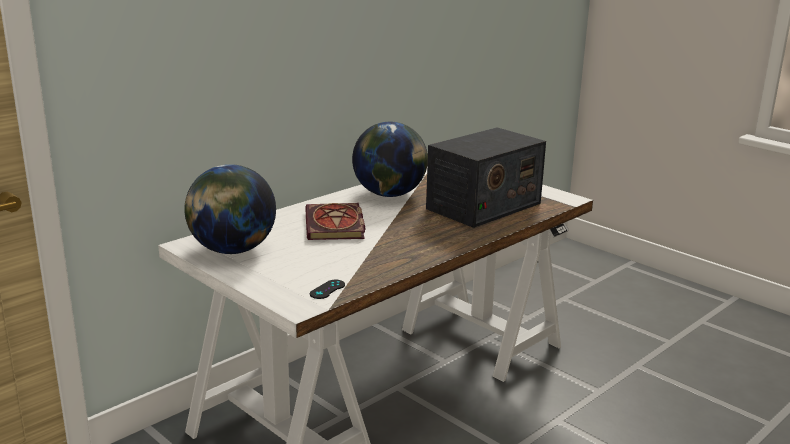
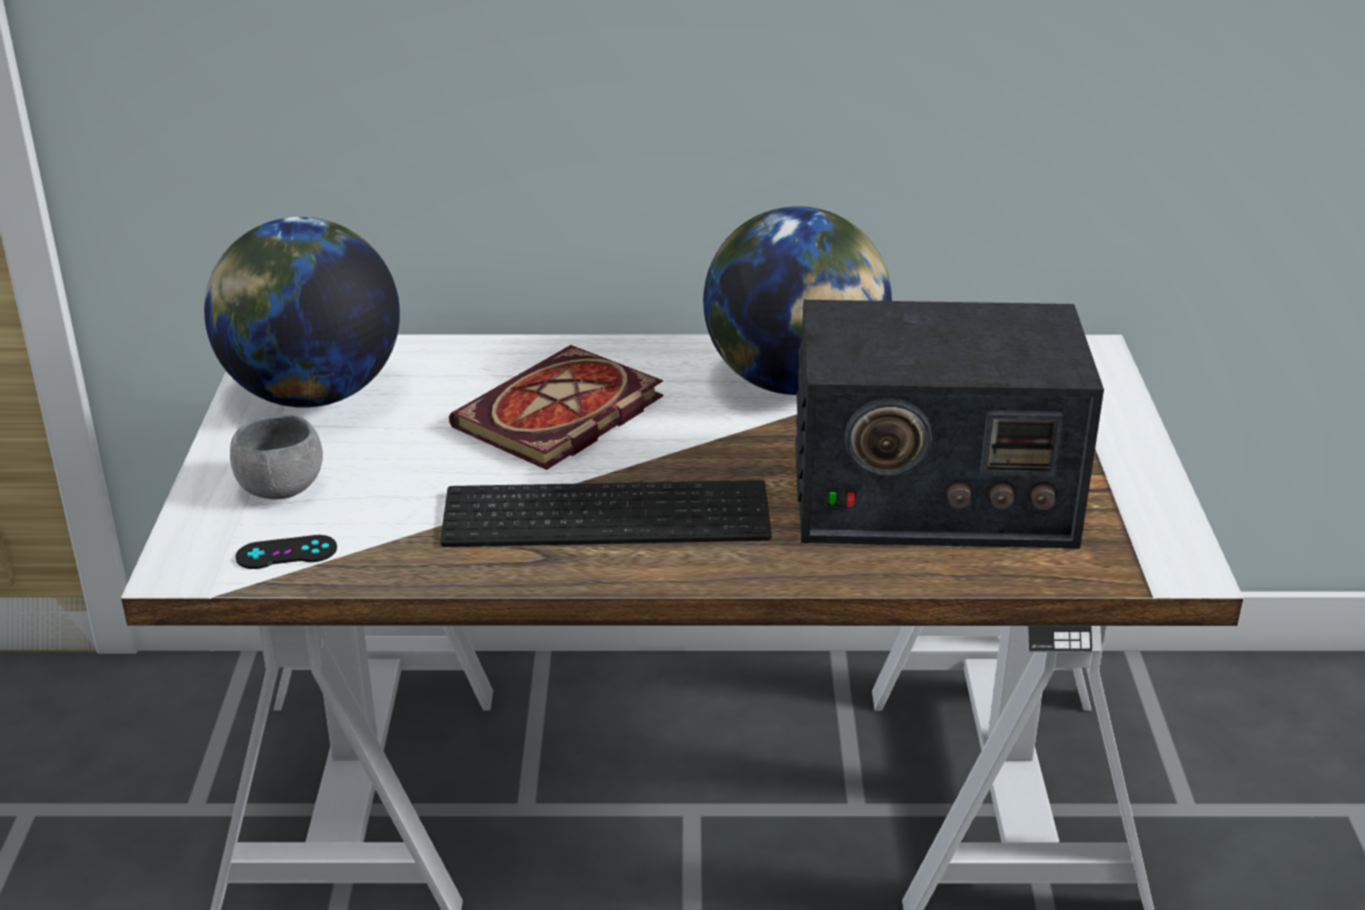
camera: 45 degrees right, 10 degrees up
(283, 276) = (281, 488): none -> grey bowl
(406, 241) = (610, 512): none -> keyboard

